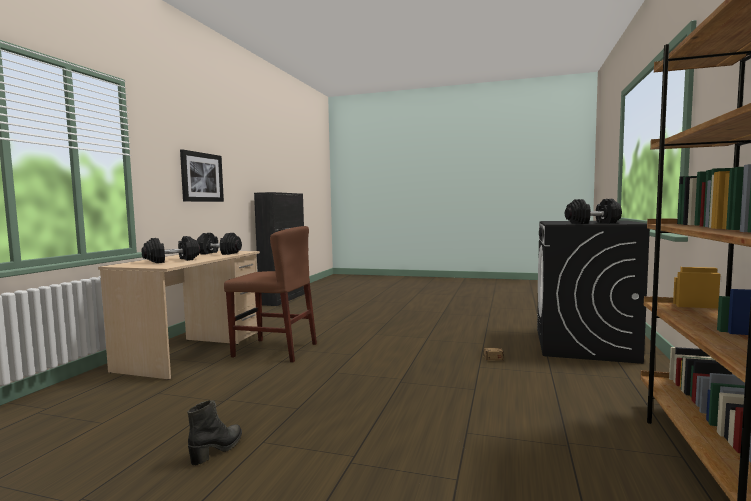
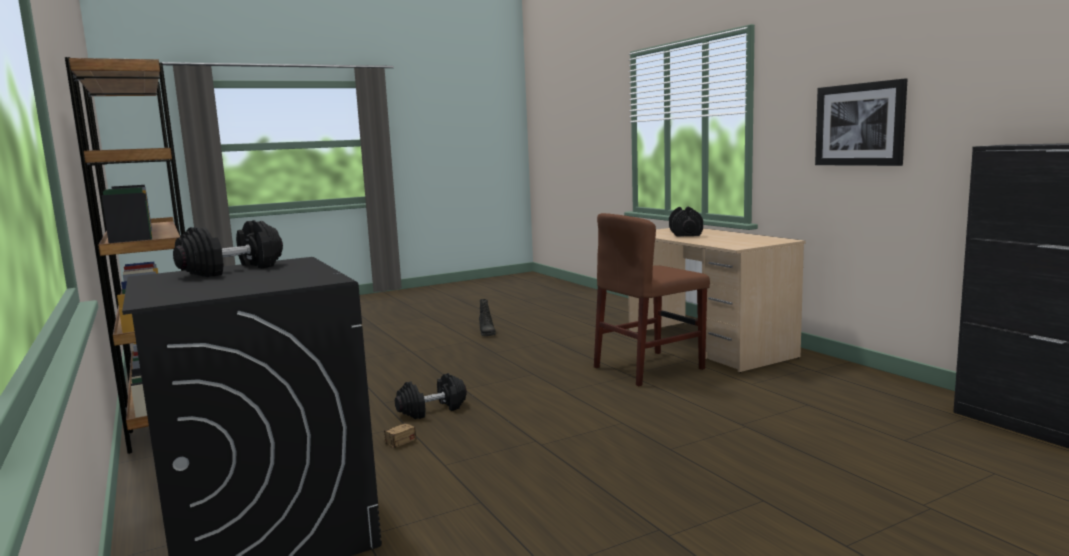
camera: 135 degrees right, 5 degrees up
(219, 253) = (735, 241): black dumbbell -> black dumbbell (432, 410)

